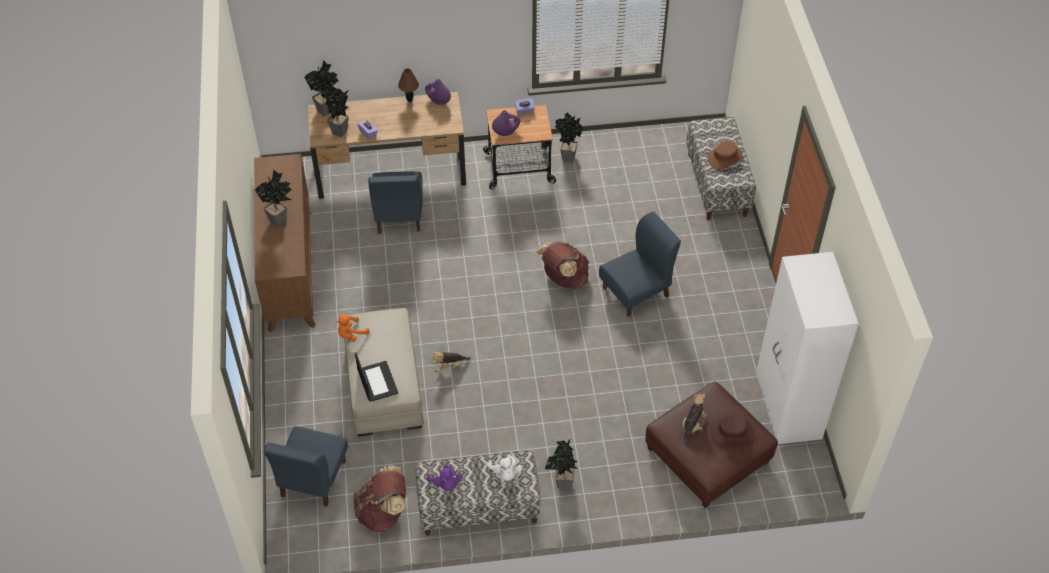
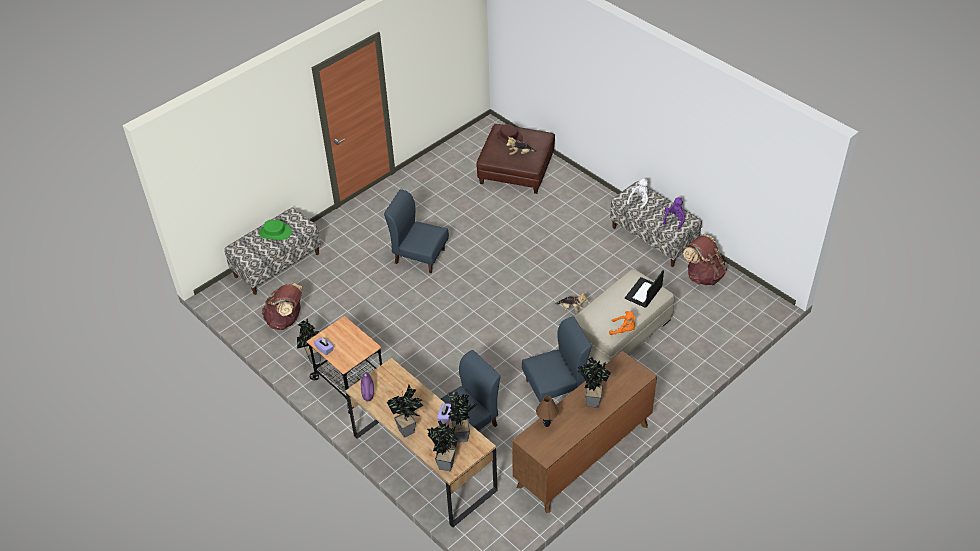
camera: 125 degrees left, 5 degrees down
(313, 479) = (721, 321): blue chair -> blue chair (555, 388)
(409, 100) = (383, 415): brown table lamp -> brown table lamp (547, 425)
(506, 132) = (360, 346): purple vase -> none
(562, 485) = (599, 213): potted plant -> potted plant (409, 431)
(563, 279) = (441, 296): brown backpack -> brown backpack (286, 320)
(724, 157) = (275, 233): brown hat -> green hat
(787, 407) = (449, 155): white wardrobe -> none

